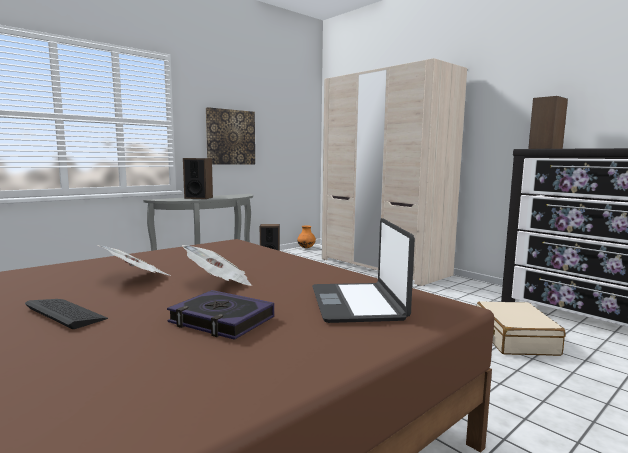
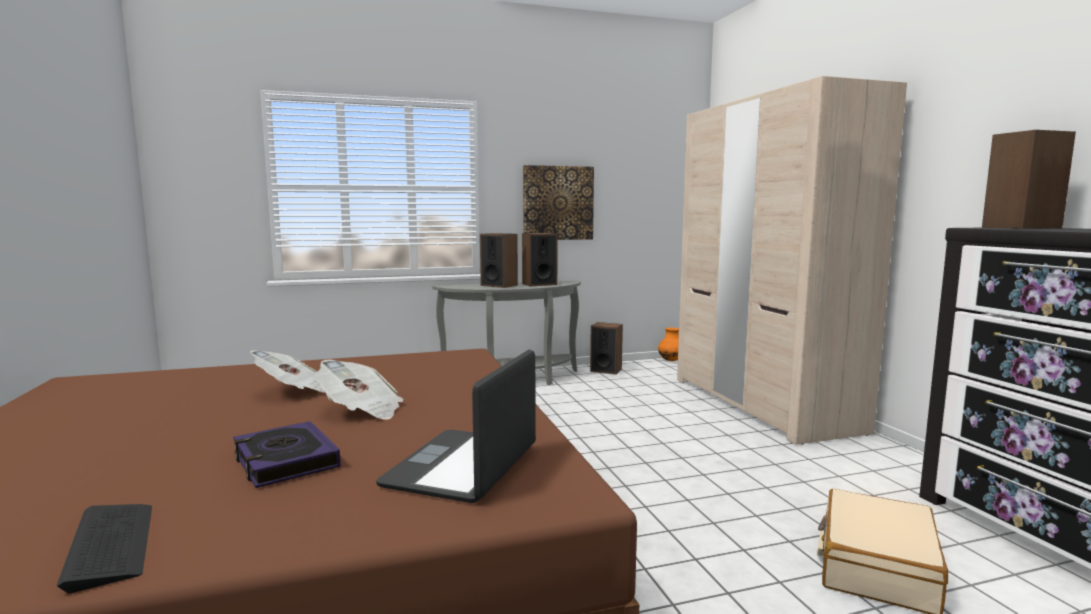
camera: 25 degrees right, 0 degrees up
(66, 313) = (174, 426): keyboard -> keyboard (111, 545)
(227, 196) = (539, 284): none -> speaker

